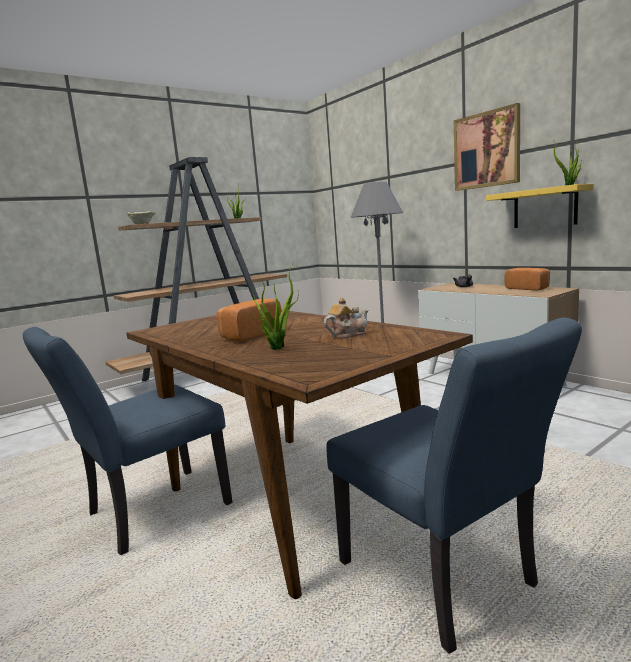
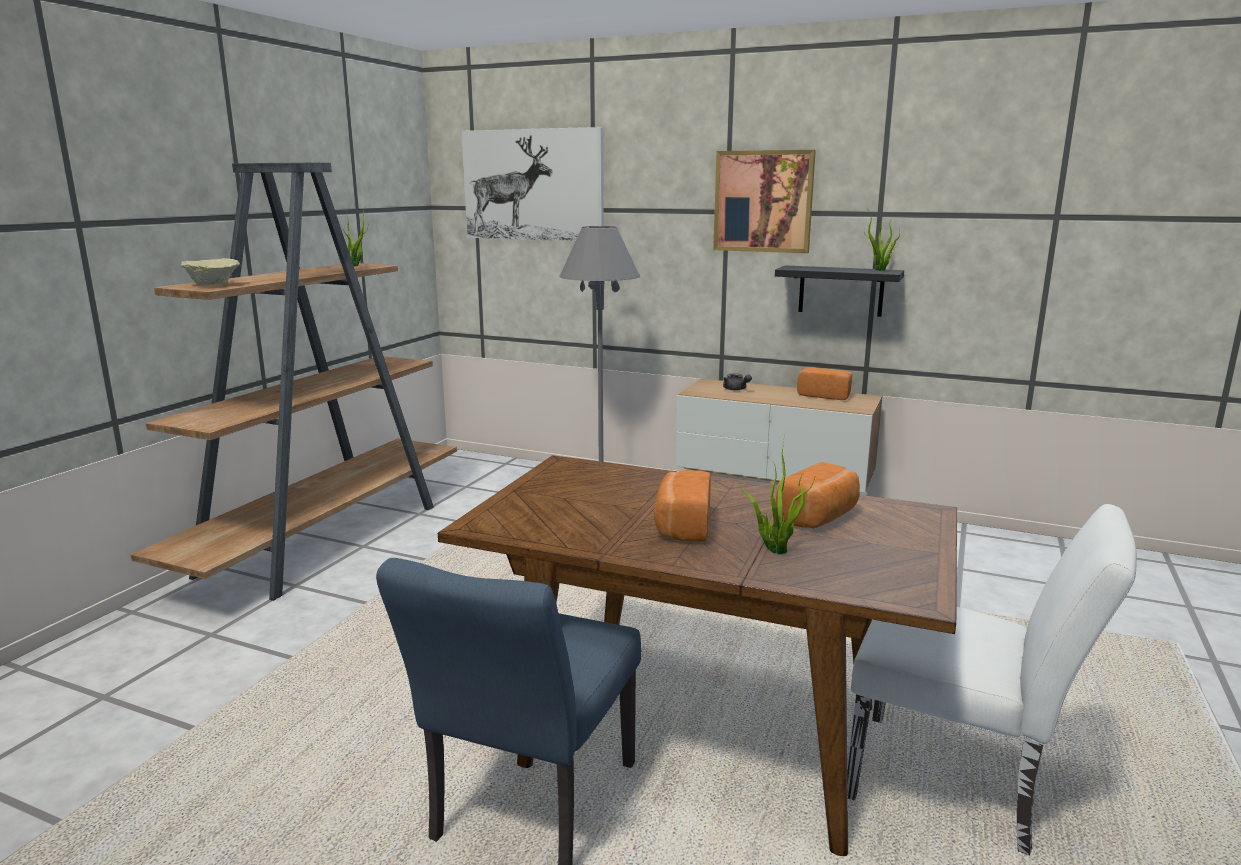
camera: 30 degrees left, 5 degrees up
(347, 334) = (819, 517): teapot -> bread
(357, 168) = (533, 185): none -> picture
(446, 581) = (961, 786): blue chair -> white chair
(544, 208) = (841, 291): yellow shelf -> black shelf

